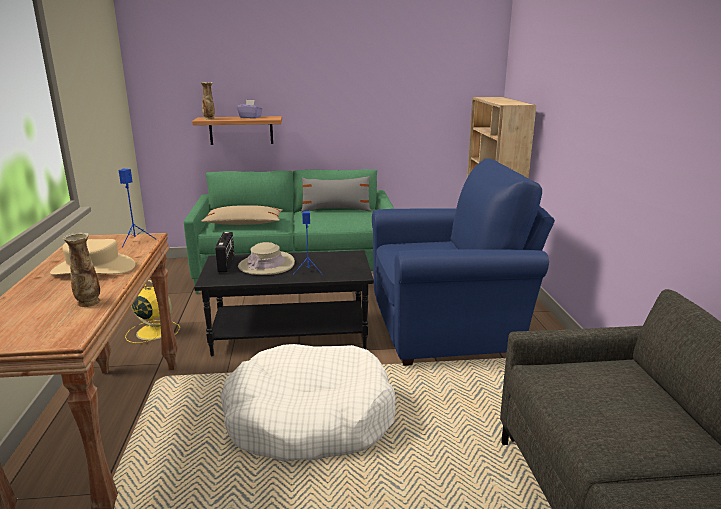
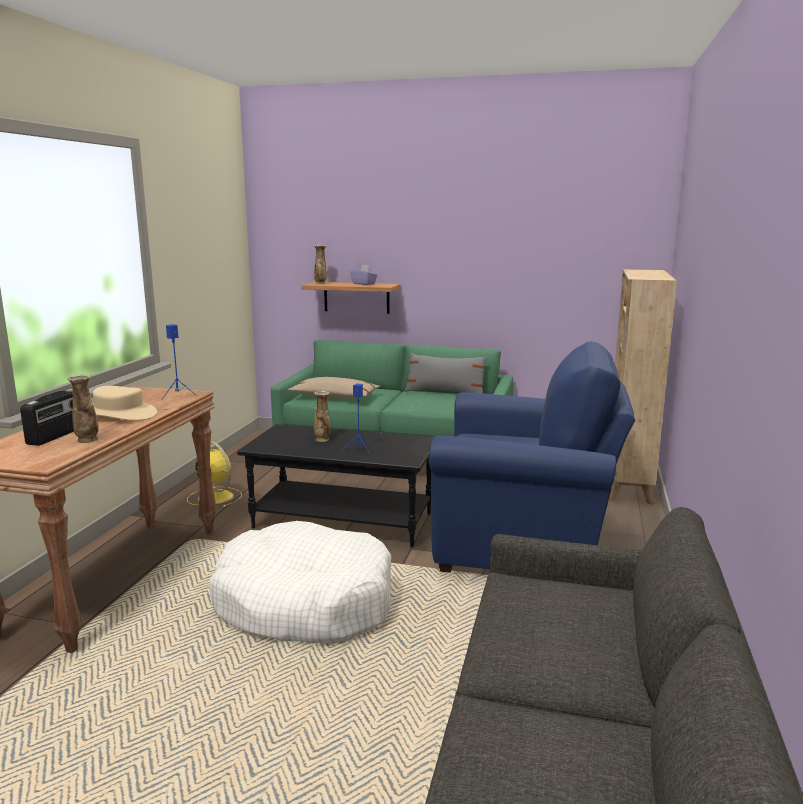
camera: 20 degrees right, 5 degrees down
(227, 264) = (285, 434): radio -> radio (57, 435)
(266, 265) = (322, 439): beige hat -> vase

